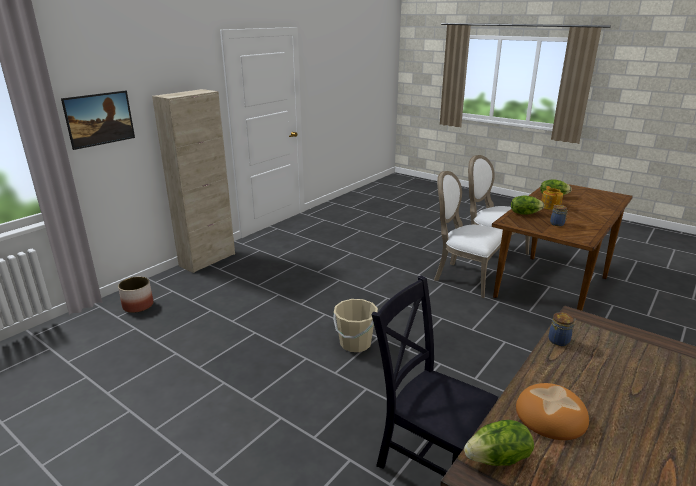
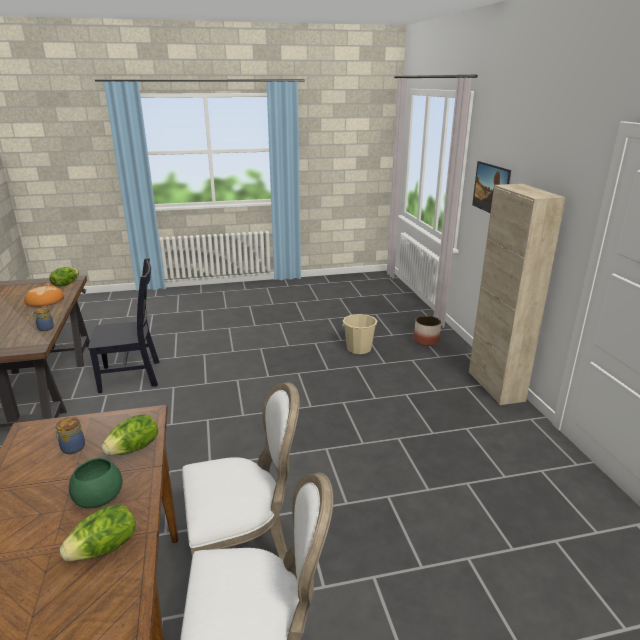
camera: 130 degrees right, 0 degrees up
(355, 343) = (252, 401): beige bucket -> beige bucket (359, 349)
(550, 206) = (98, 498): teapot -> green bowl

